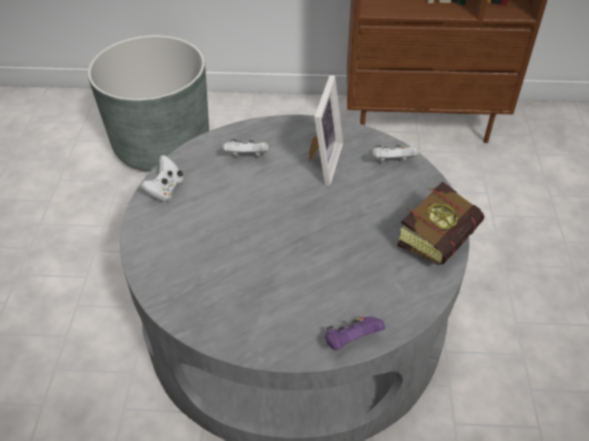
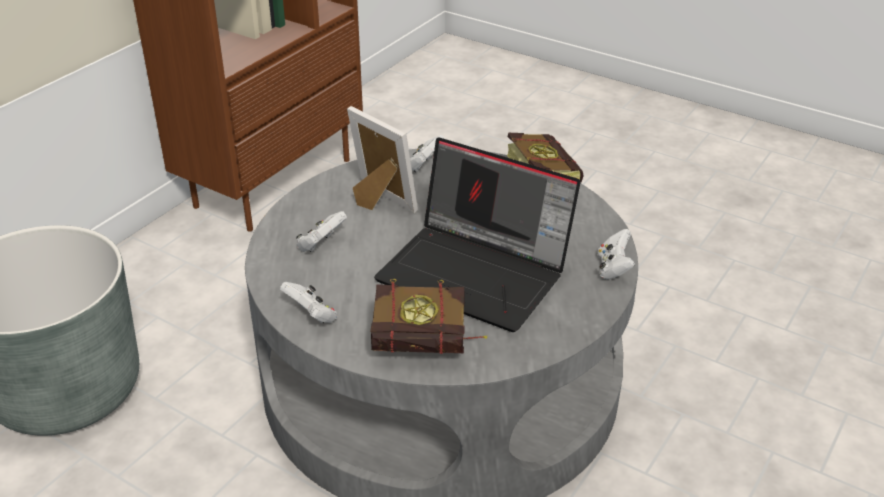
camera: 60 degrees left, 10 degrees down
(169, 265) = (430, 347): none -> book
(276, 254) = (477, 273): none -> laptop
(351, 341) = (613, 268): purple game controller -> white game controller

